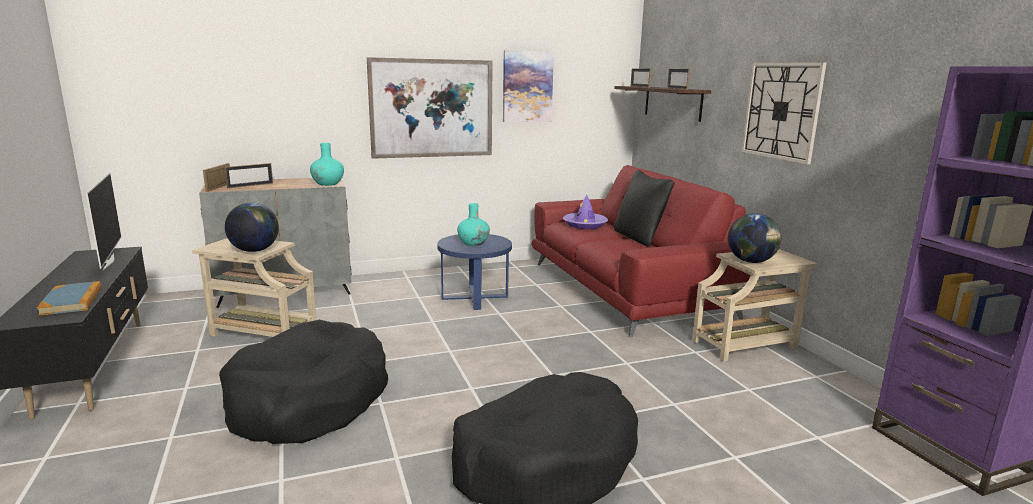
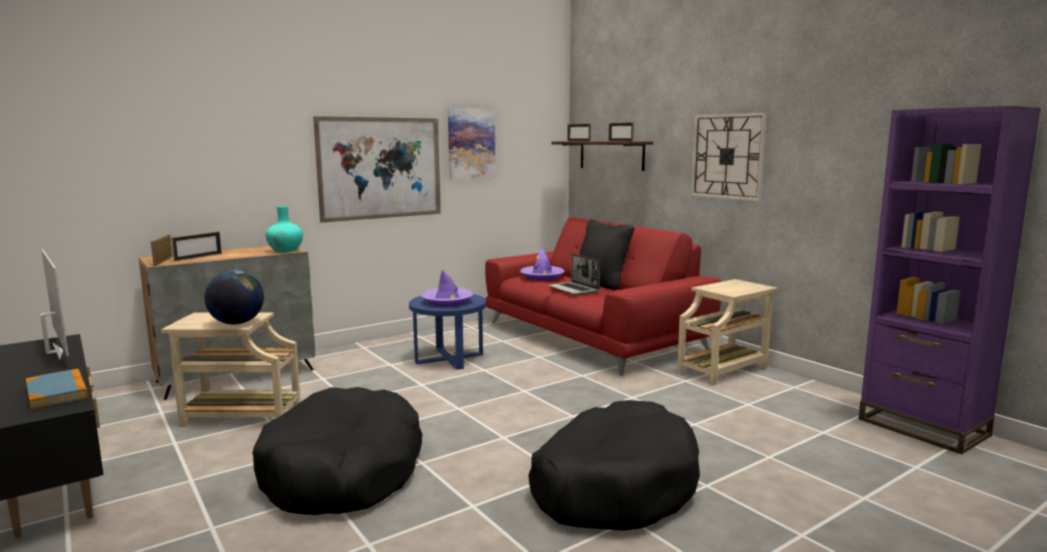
camera: 15 degrees left, 5 degrees down
(473, 243) = (447, 301): turquoise vase -> purple hat
(605, 242) = (574, 289): none -> laptop
(751, 261) = (725, 291): globe -> none

